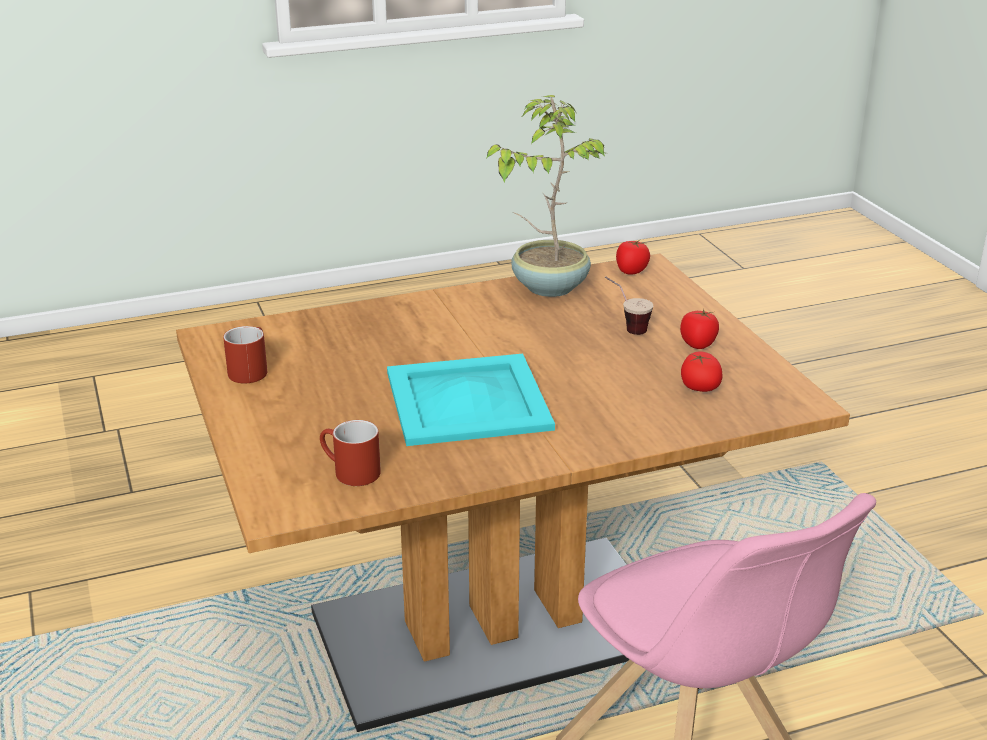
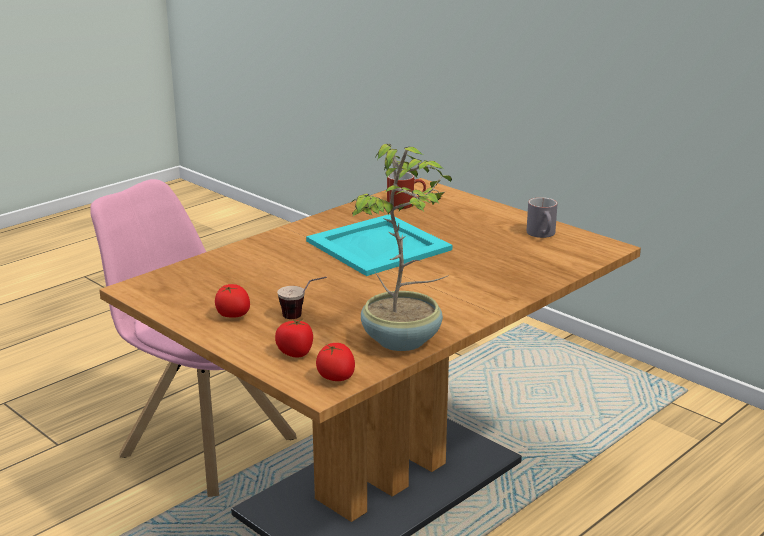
camera: 155 degrees right, 5 degrees down
(250, 370) = (543, 234): red mug -> grey mug
(699, 388) = (218, 283): tomato -> tomato (295, 353)

